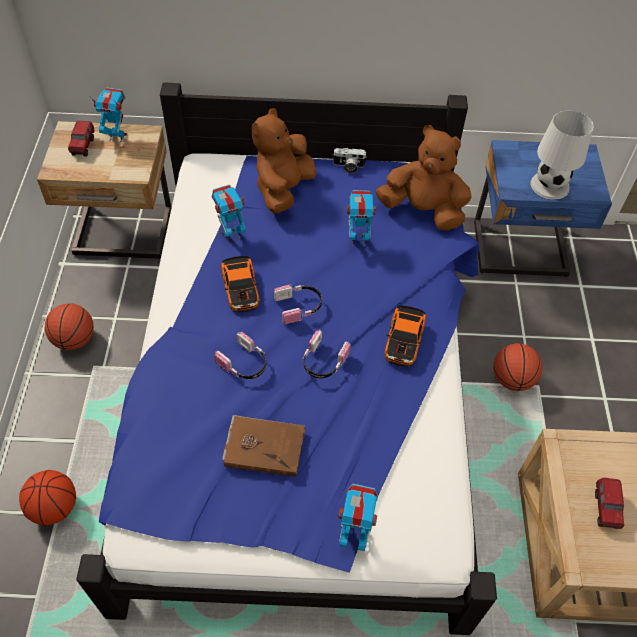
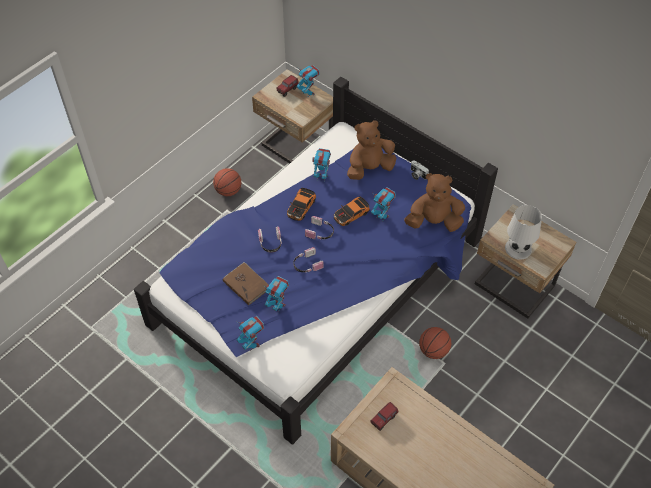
camera: 40 degrees right, 0 degrees up
(54, 508) = (160, 265): basketball -> none
(338, 448) = (277, 306): none -> toy robot
(404, 340) = (355, 279): toy car -> toy car (351, 214)
(423, 211) = (434, 222): brown plush toy -> brown plush toy turned 60 degrees counterclockwise
(520, 252) = (513, 287): blue nightstand -> beige nightstand

